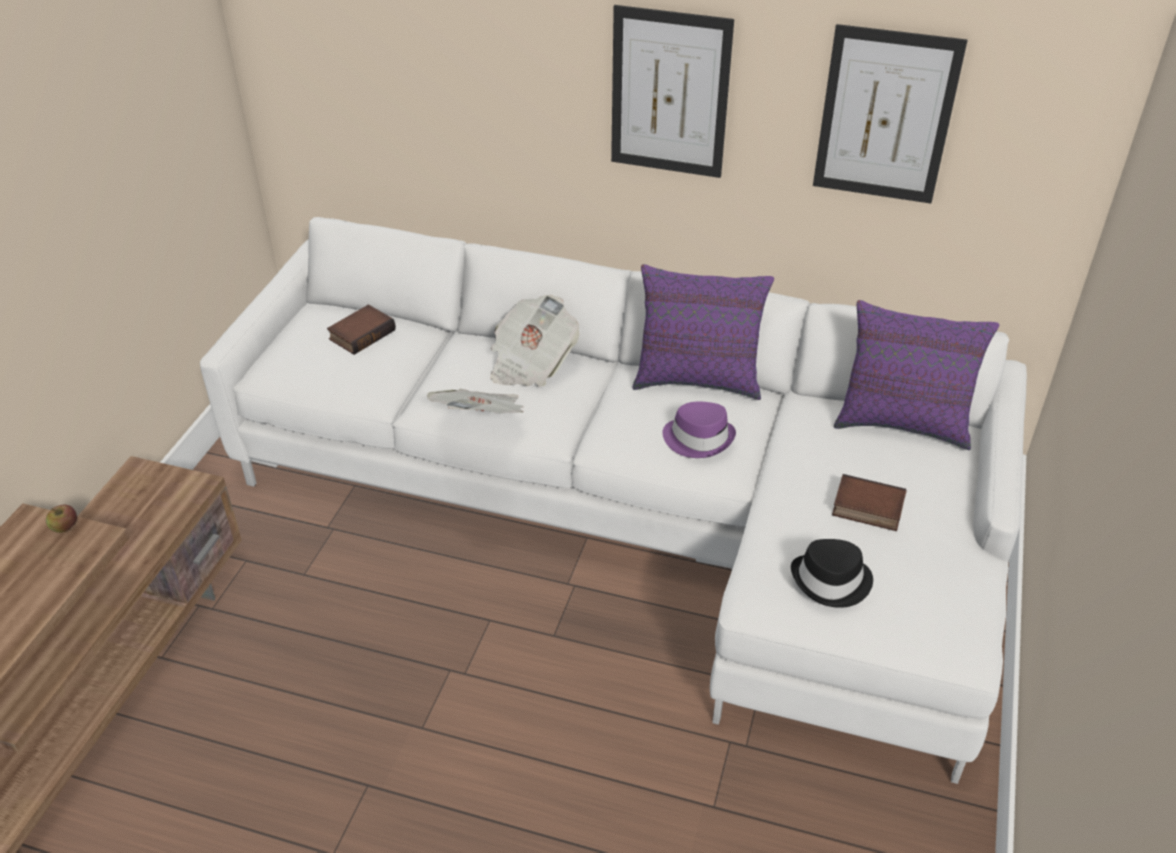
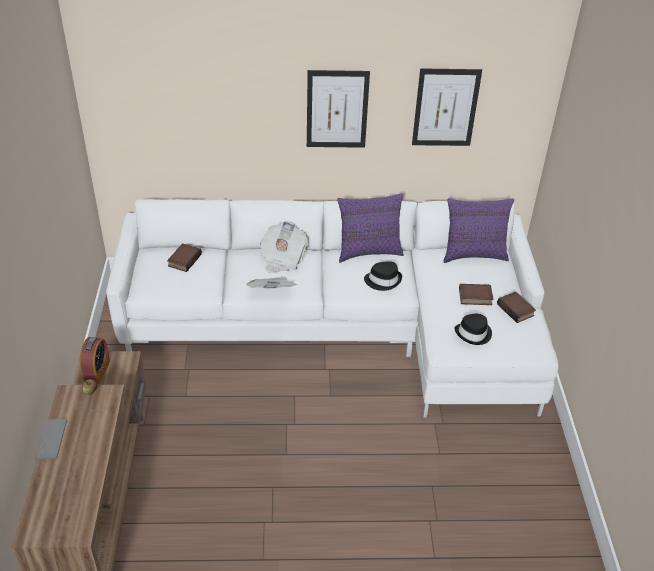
camera: 20 degrees left, 0 degrees up
(134, 497) = (97, 372): none -> alarm clock
(698, 438) = (383, 280): purple hat -> black hat
(945, 552) = (516, 310): none -> book

